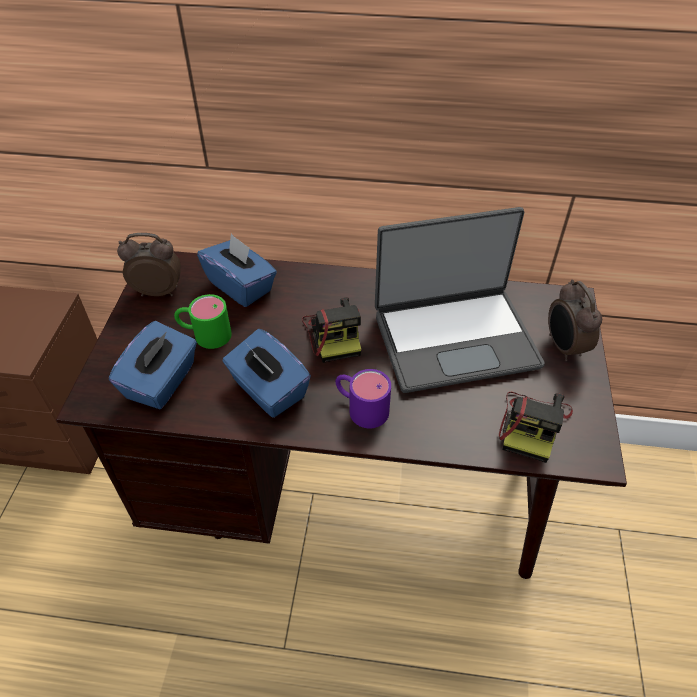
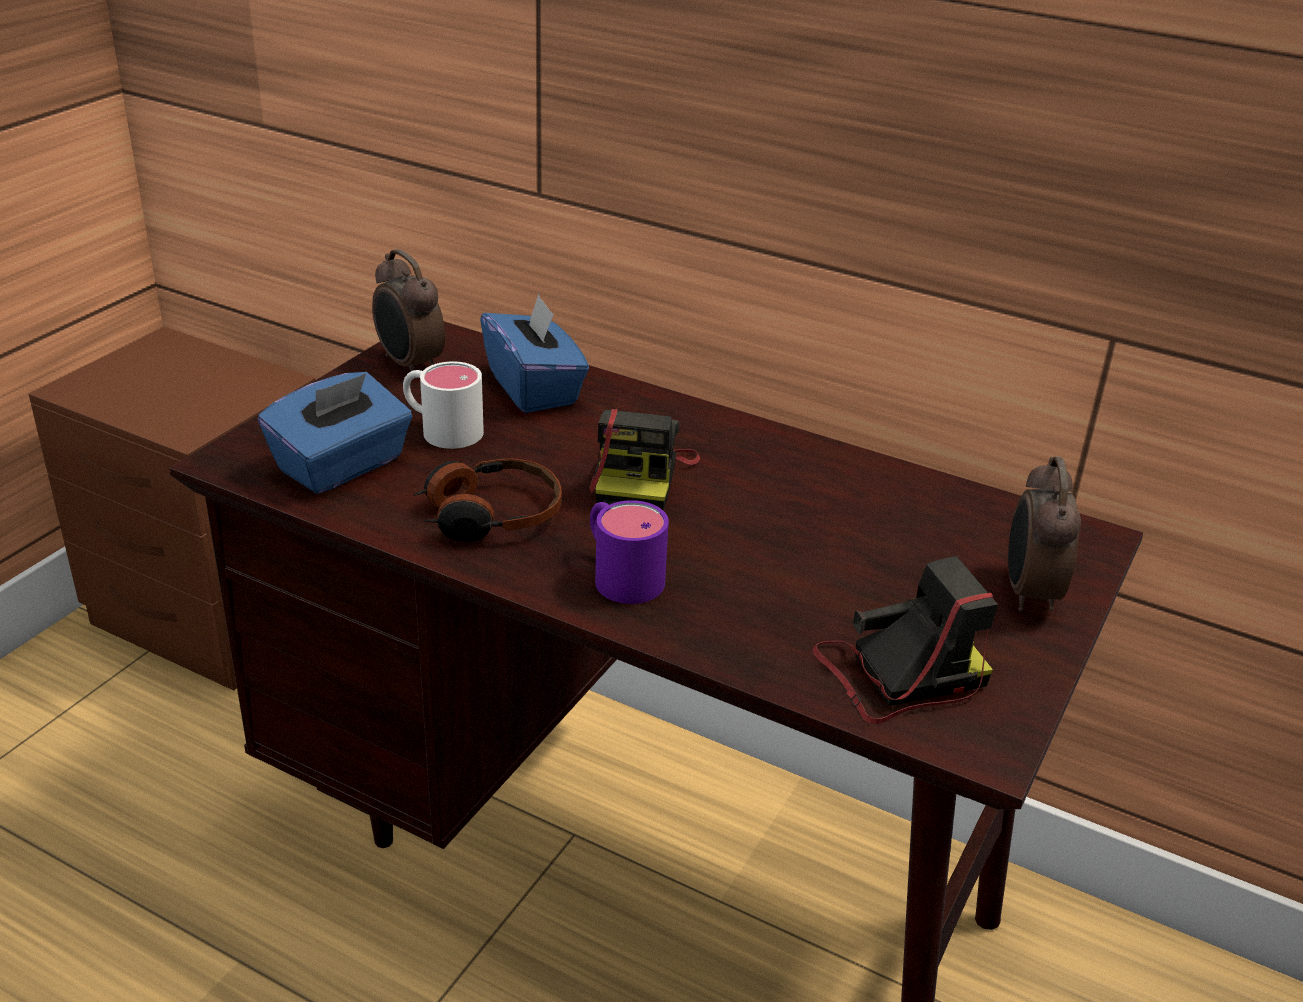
camera: 20 degrees right, 15 degrees down
(158, 291) = (409, 365): alarm clock -> alarm clock turned 150 degrees counterclockwise
(204, 334) = (441, 429): green mug -> white mug
(268, 390) = (490, 515): blue tissue box -> headphones
(454, 338) = (838, 532): laptop -> none
(532, 425) = (898, 675): camera -> camera turned 150 degrees counterclockwise

